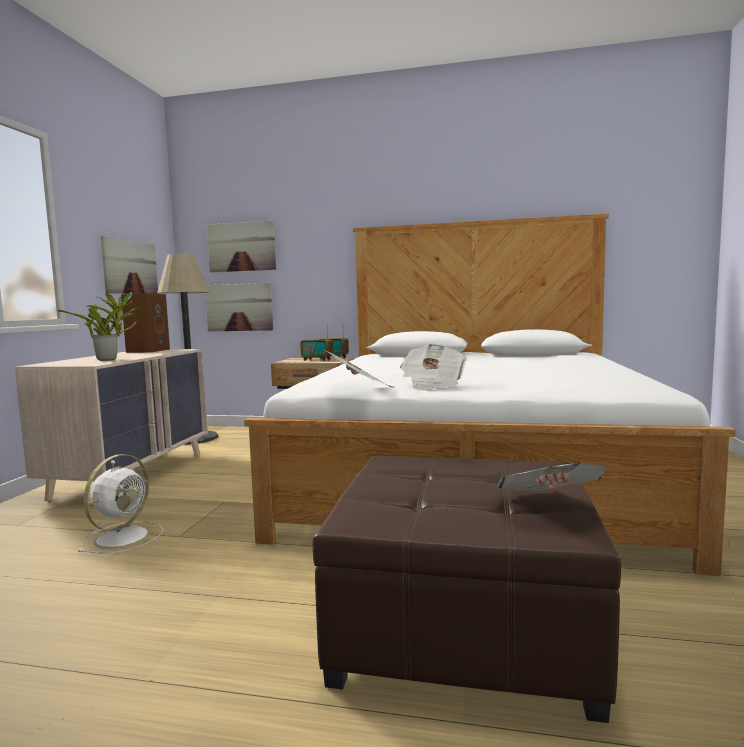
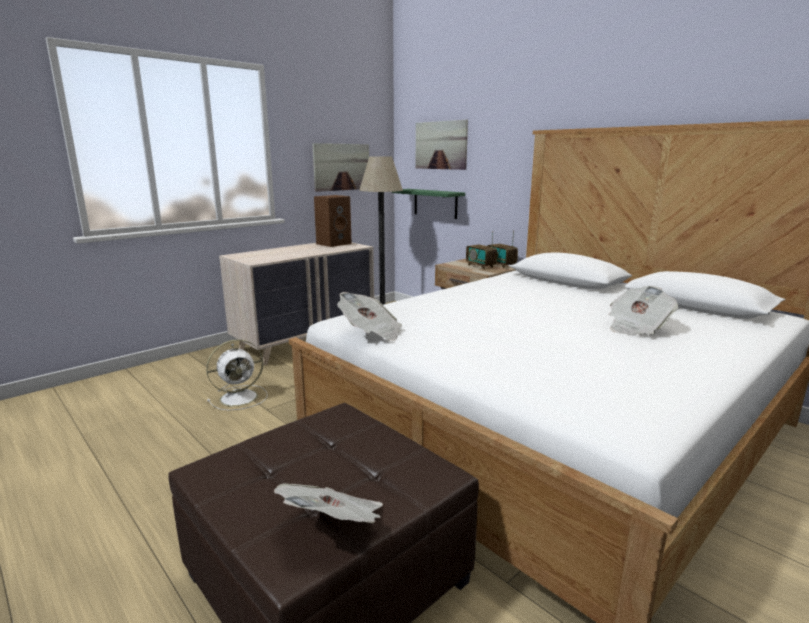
camera: 35 degrees right, 10 degrees up
(110, 359) = (280, 255): potted plant -> none
(239, 307) = (435, 203): picture -> green shelf
(432, 385) = (436, 345): newspaper -> newspaper (636, 327)

